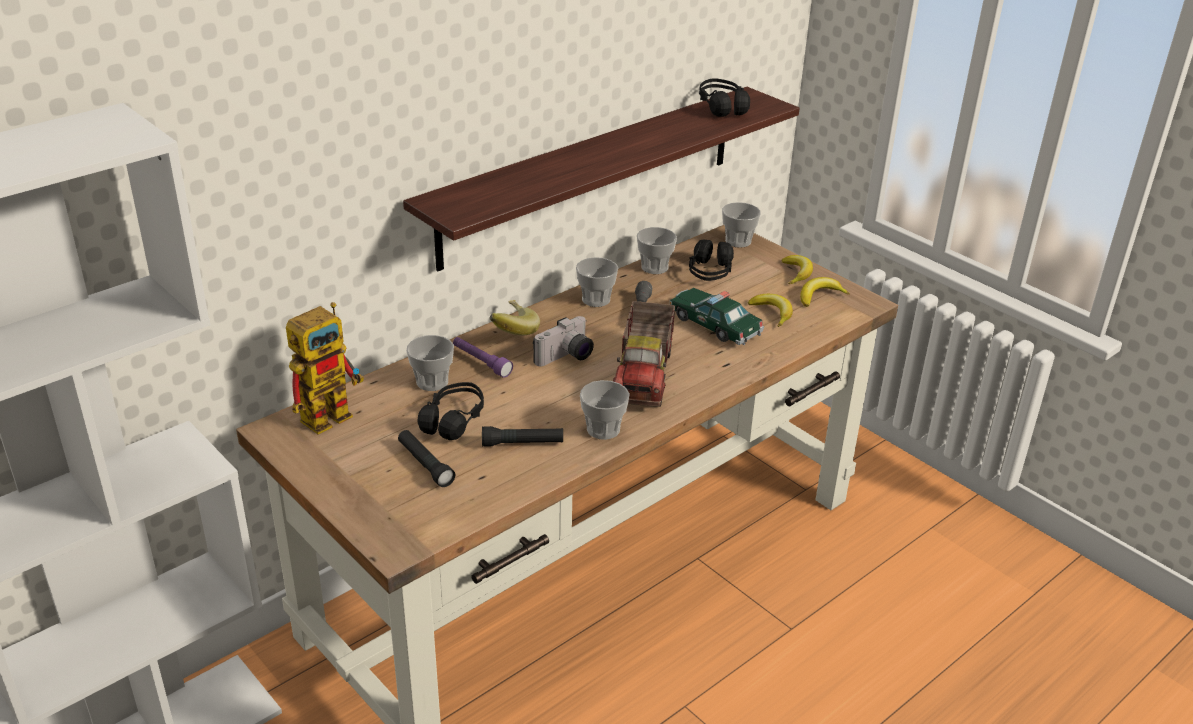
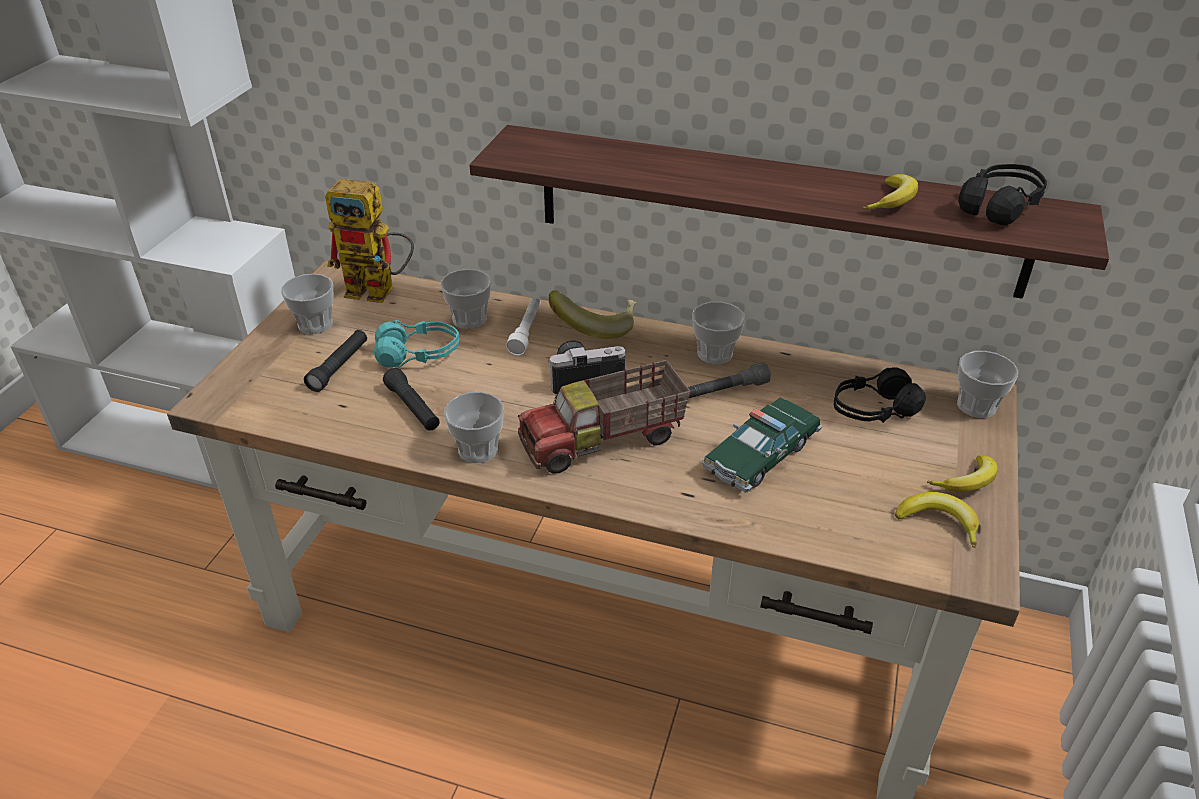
camera: 60 degrees right, 5 degrees up
(454, 420) = (418, 355): black headphones -> turquoise headphones
(481, 362) = (526, 332): purple flashlight -> white flashlight
(566, 357) = (585, 377): camera -> camera turned 150 degrees clockwise
(654, 267) = (830, 367): cup -> cup (315, 324)
(714, 325) = (761, 455): toy car -> toy car turned 150 degrees counterclockwise
(772, 313) = (844, 493): banana -> banana (892, 201)

